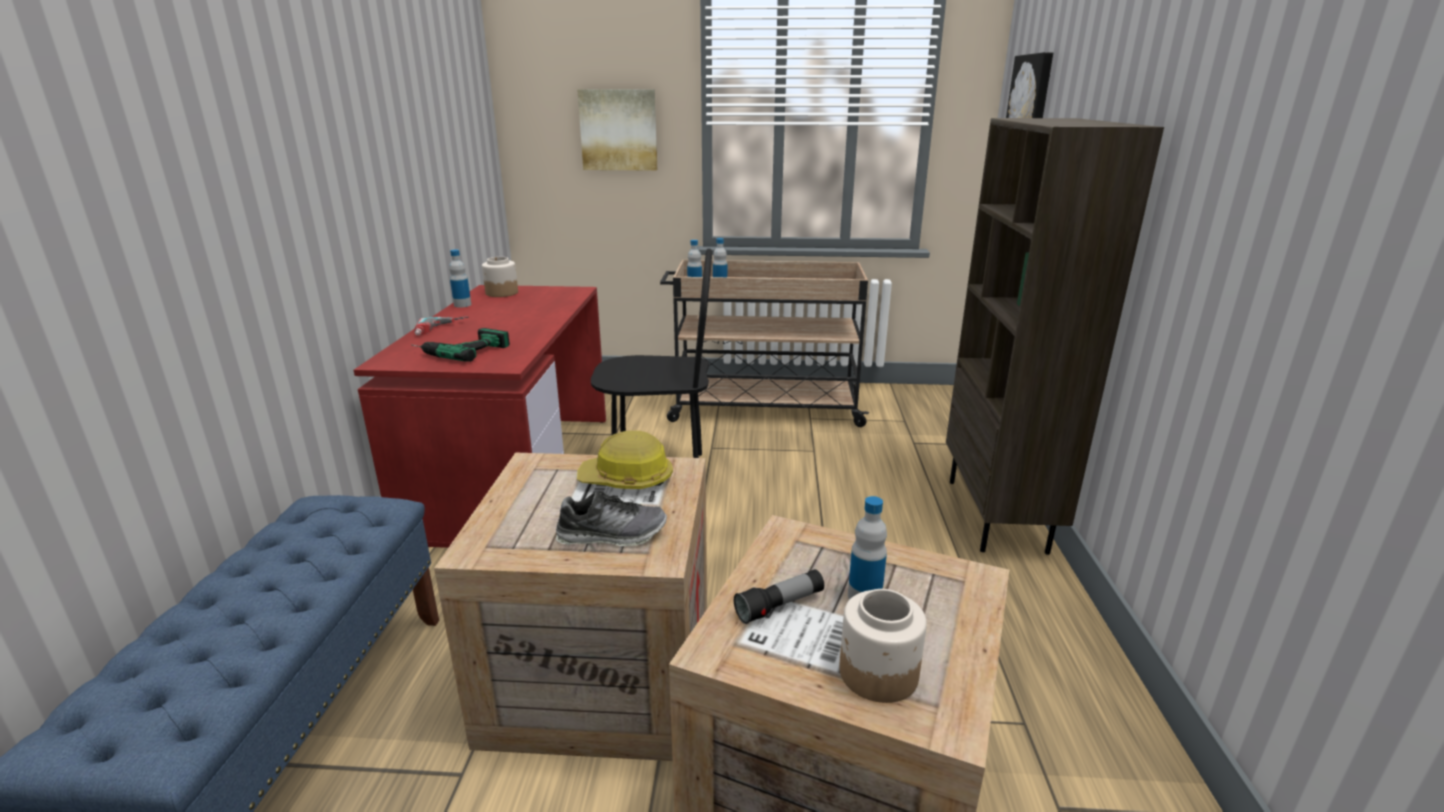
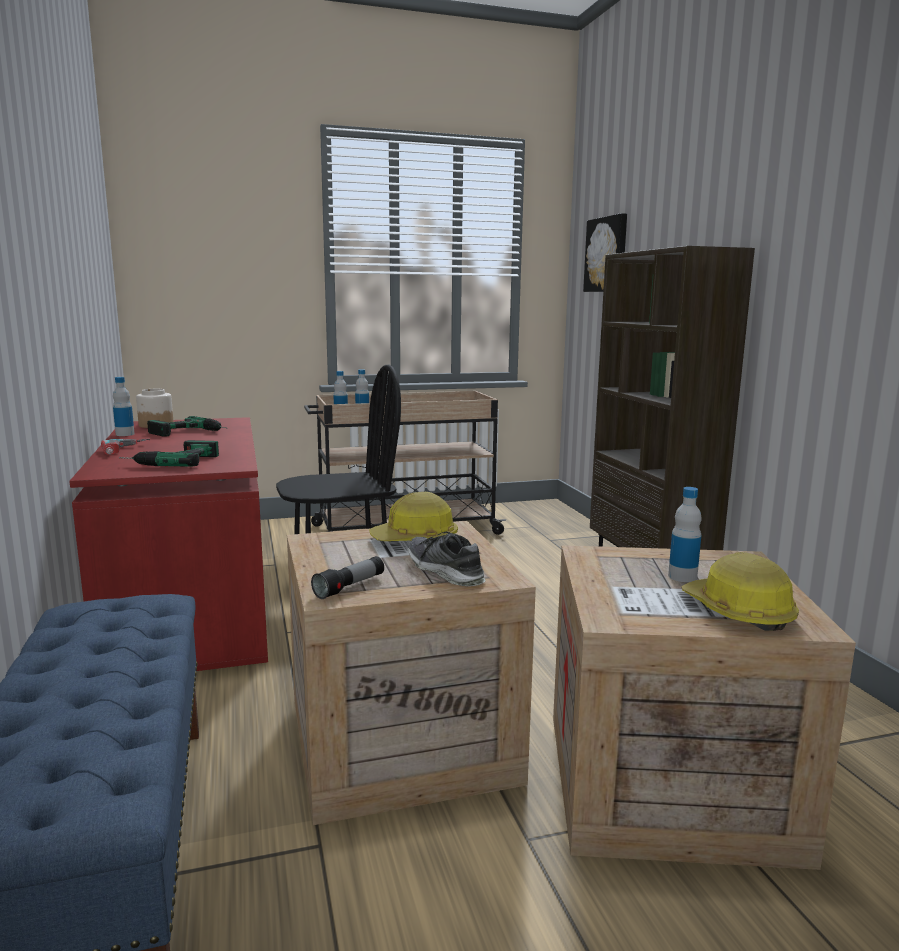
camera: 20 degrees left, 10 degrees down
(519, 308) = (190, 433): none -> power drill
(612, 535) = (445, 571): shoe -> shoe turned 105 degrees counterclockwise
(619, 130) = (245, 277): picture -> none
(780, 606) = (629, 590): flashlight -> flashlight (350, 587)
(878, 674) = (738, 612): jar -> hard hat

